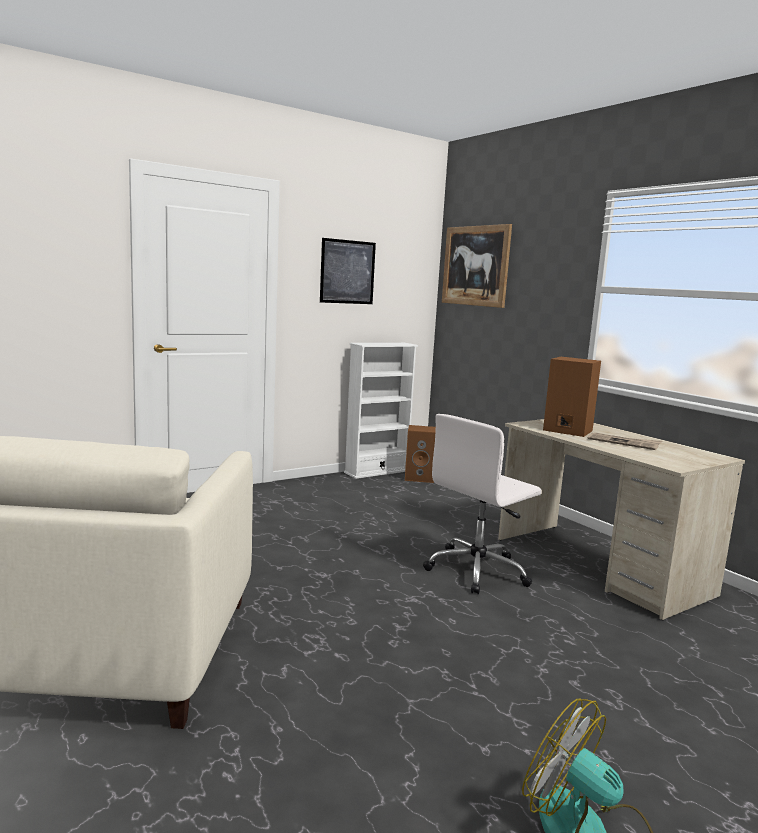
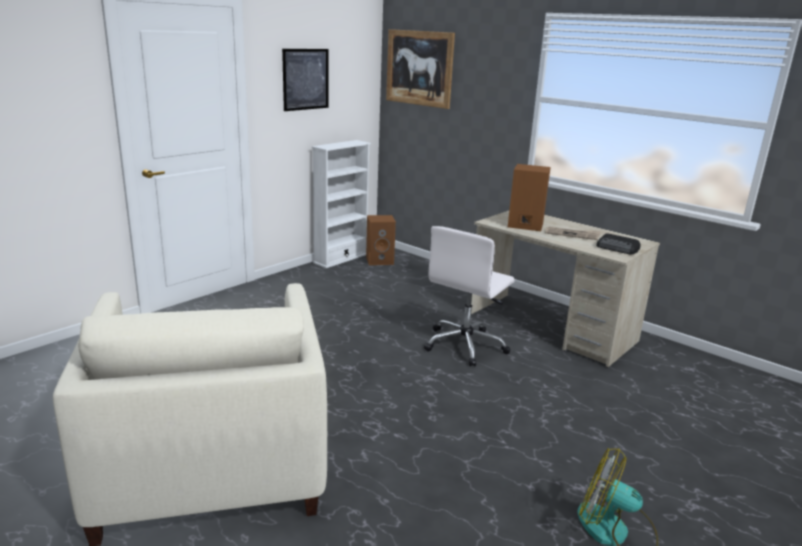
camera: 15 degrees left, 10 degrees up
(679, 459) = (618, 248): none -> radio

